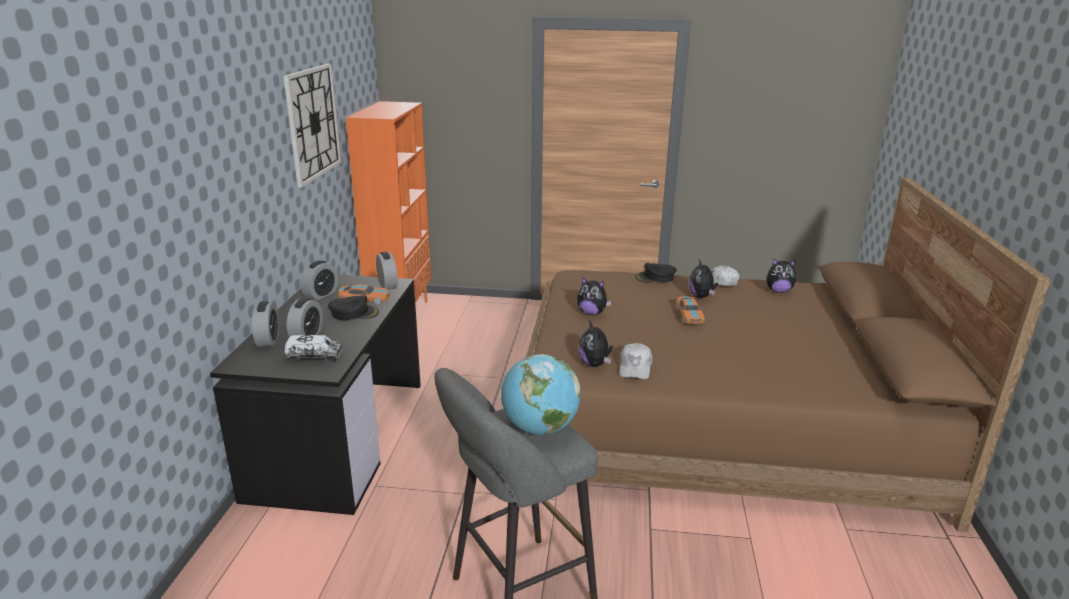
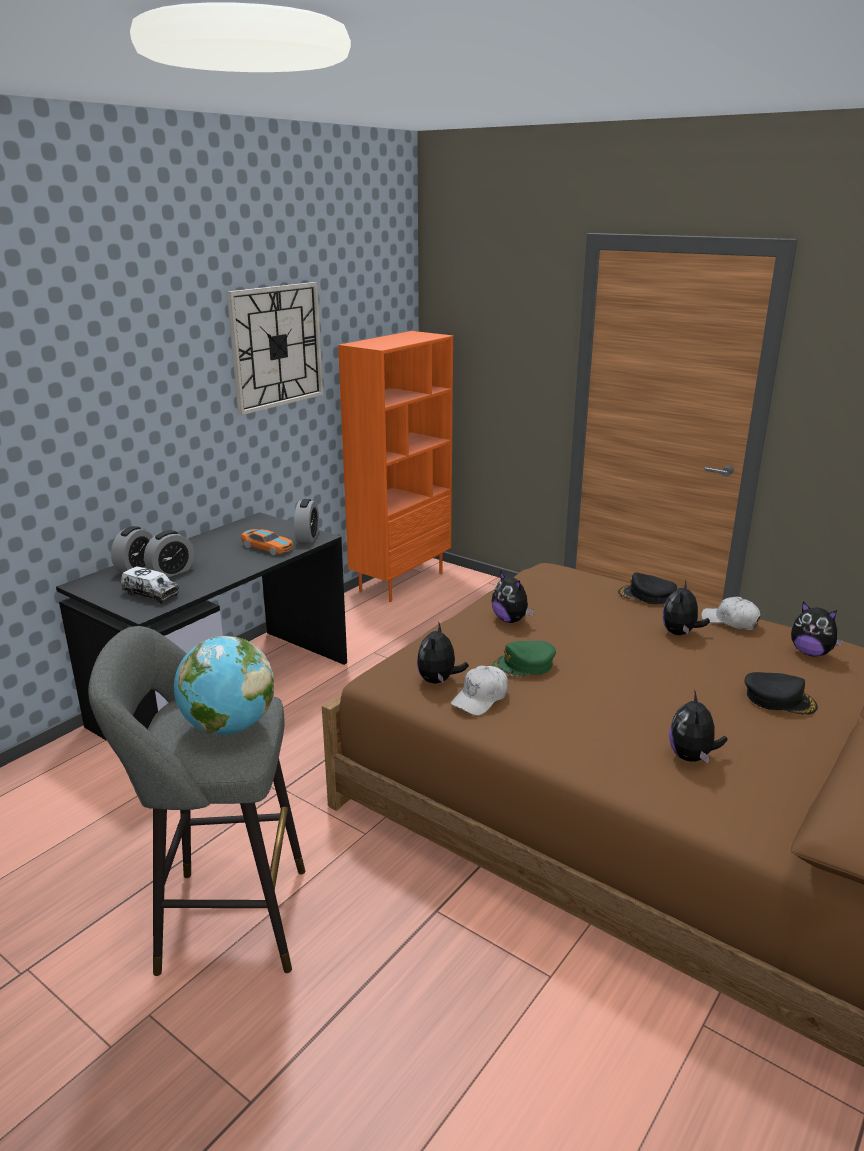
camera: 30 degrees right, 0 degrees up
(321, 294) = (235, 534): alarm clock -> none
(354, 313) = (240, 559): black cap -> black cap (779, 699)
(635, 340) = (524, 665): none -> green cap
(689, 315) = (630, 653): toy car -> none
(788, 366) = (692, 757): none -> plush toy

